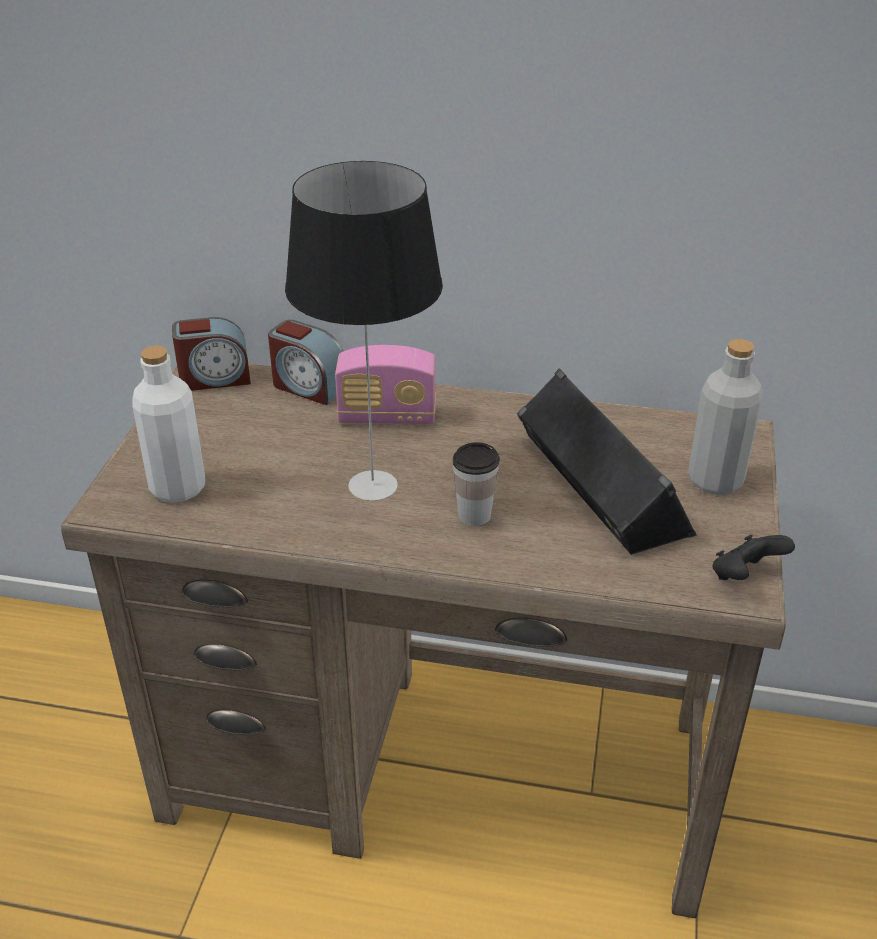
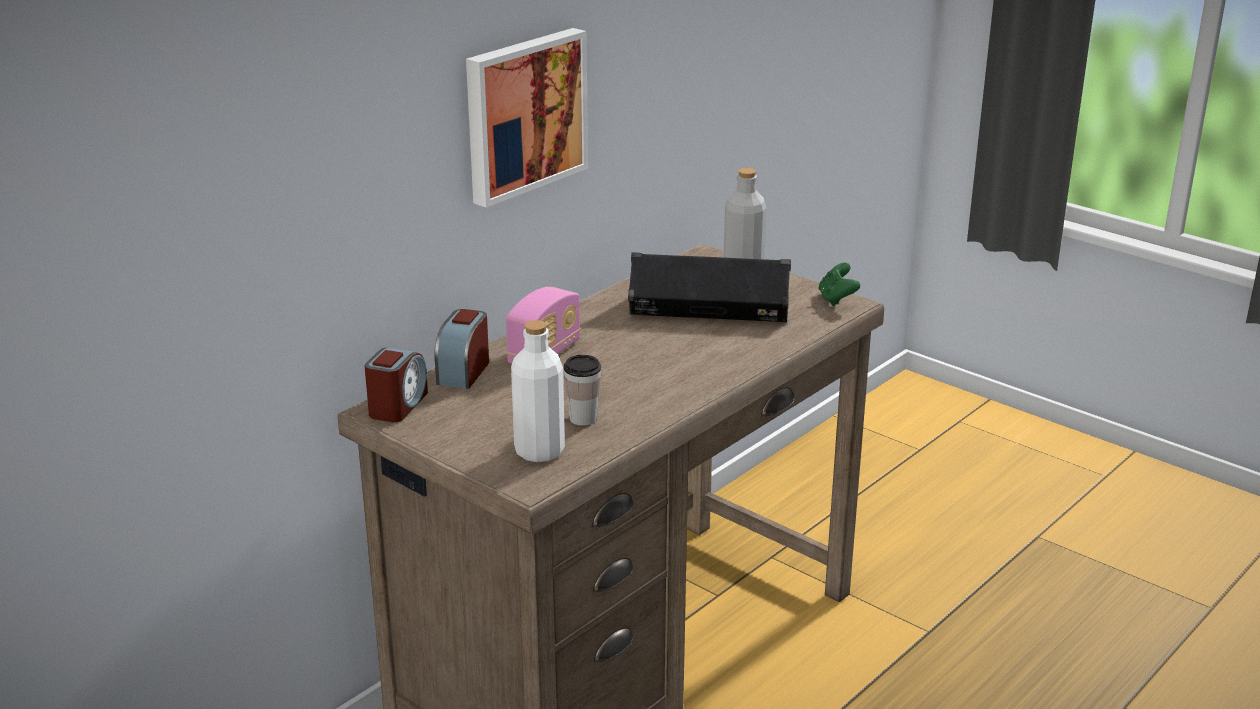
camera: 60 degrees left, 10 degrees down
(308, 387) = (463, 372): alarm clock -> alarm clock turned 135 degrees clockwise
(372, 486) = (625, 380): table lamp -> none
(474, 143) = (523, 114): none -> picture
(474, 515) = (697, 356): cup -> cup (583, 418)
(744, 576) = (836, 299): black game controller -> green game controller

